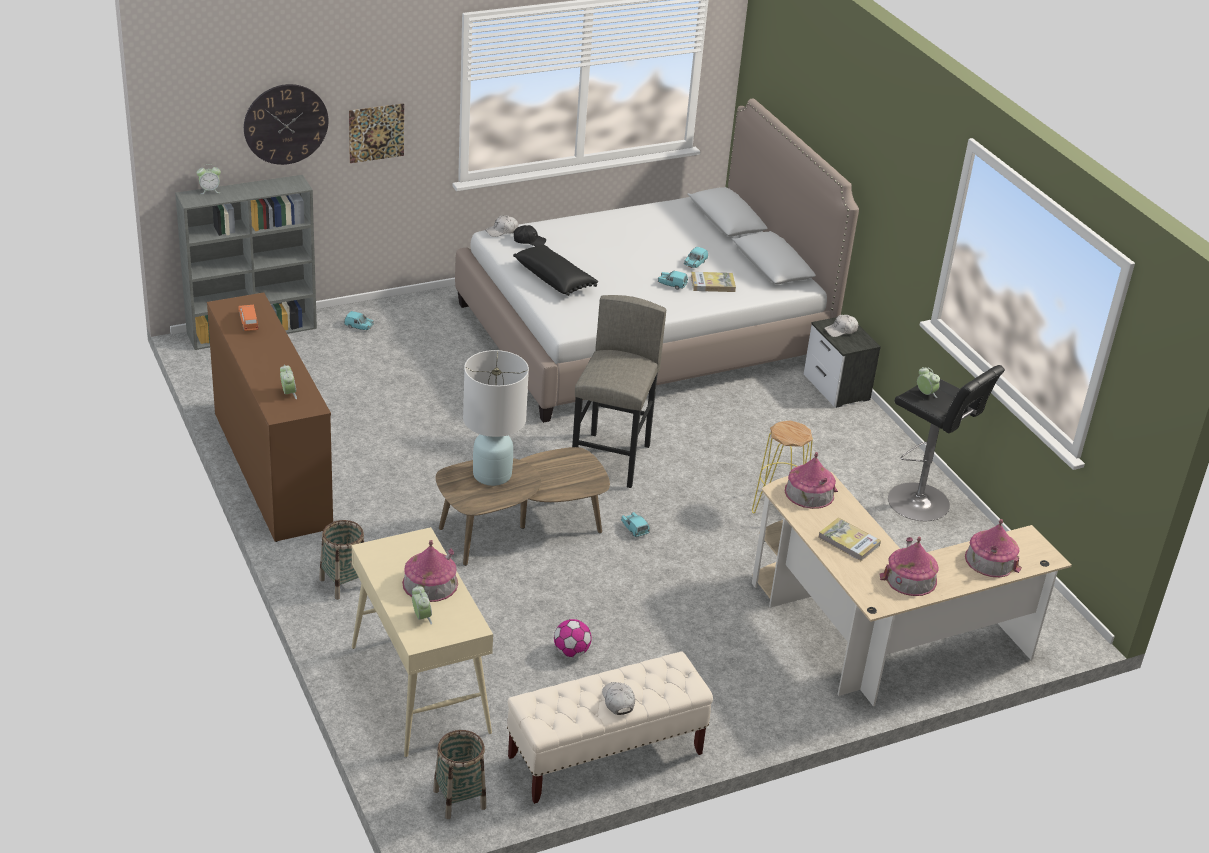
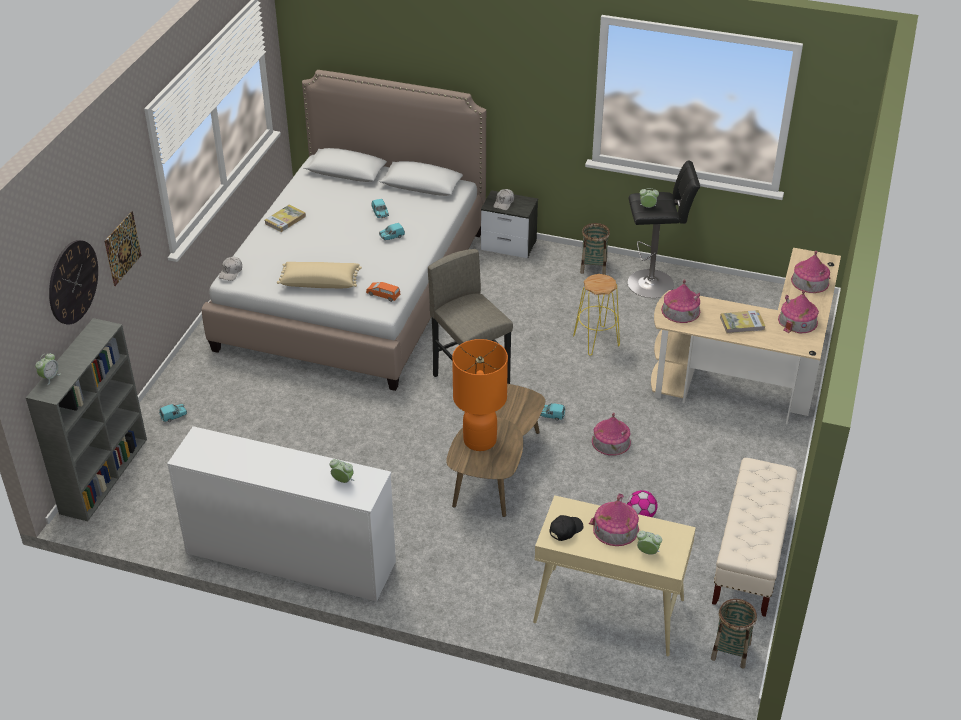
camera: 45 degrees left, 5 degrees up
(249, 322) = (224, 454): orange toy car -> orange toy car (383, 295)
(271, 469) = (290, 557): brown dresser -> white dresser
(343, 583) = (461, 589): basket -> basket (593, 267)
(492, 475) = (480, 440): white table lamp -> orange table lamp
(529, 241) = (260, 267): black cap -> black cap (565, 530)
(555, 279) = (320, 282): black pillow -> beige pillow
(618, 701) = (768, 512): white cap -> none
(649, 584) = (611, 441): none -> toy house
(712, 284) = (412, 220): book -> book (285, 220)

